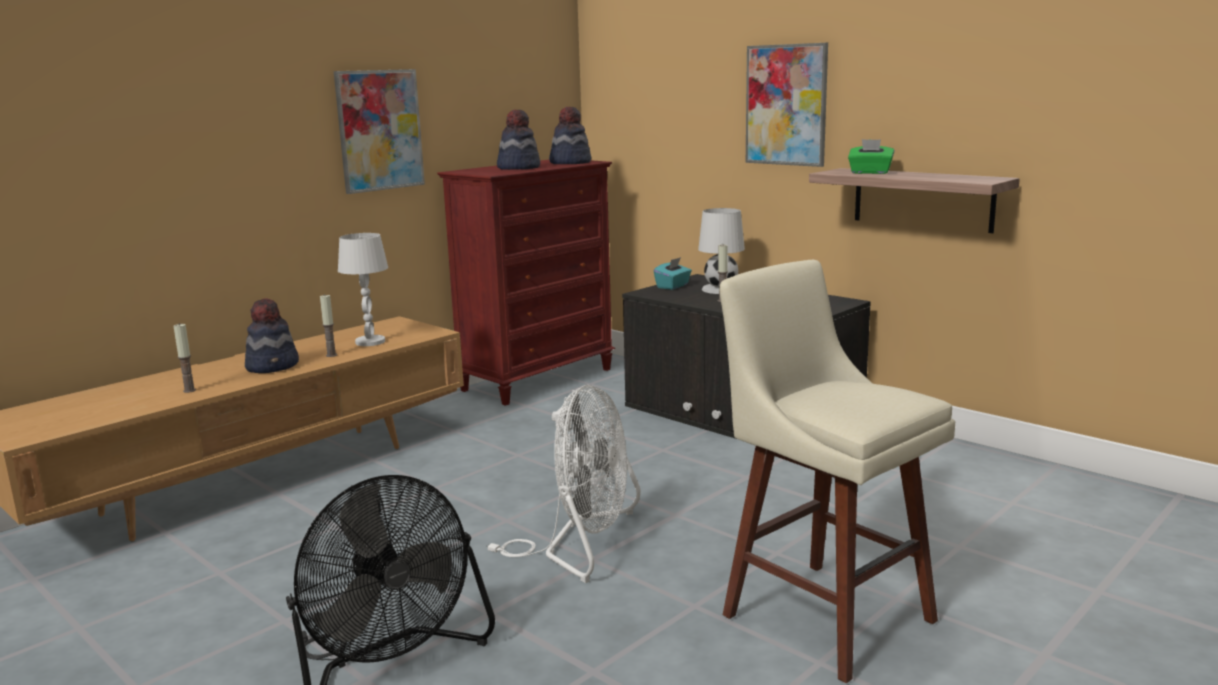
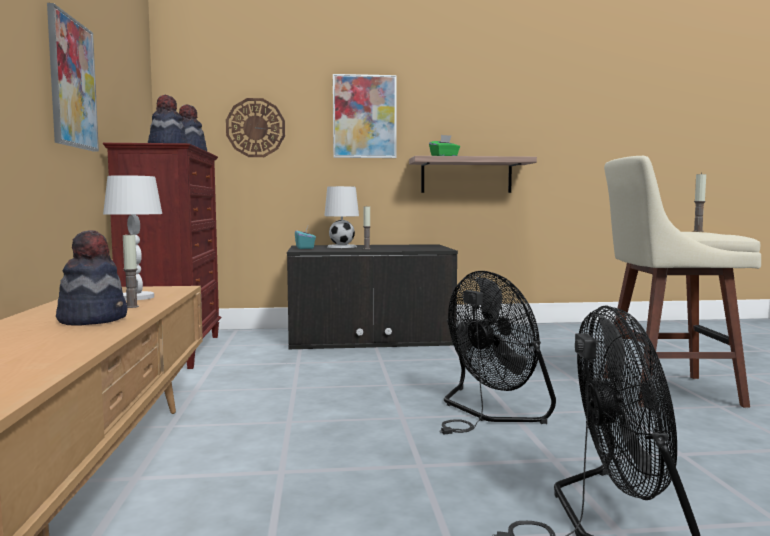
camera: 50 degrees left, 10 degrees down
(189, 390) = (57, 345): candle -> candle (698, 231)
(578, 544) = (482, 410): white fan -> black fan
(668, 120) = (255, 128): none -> wall clock

